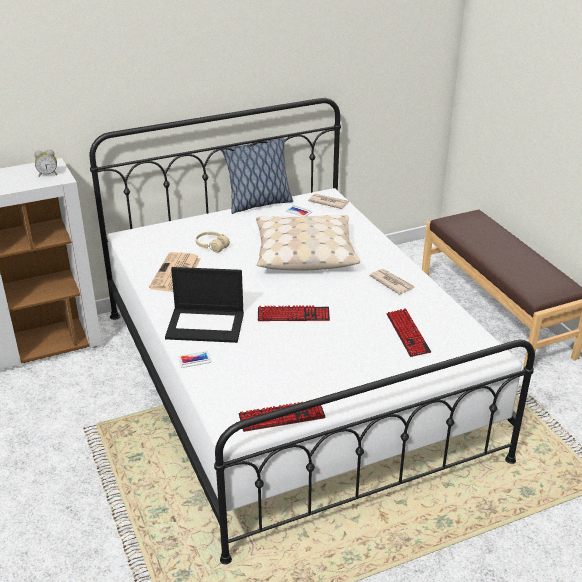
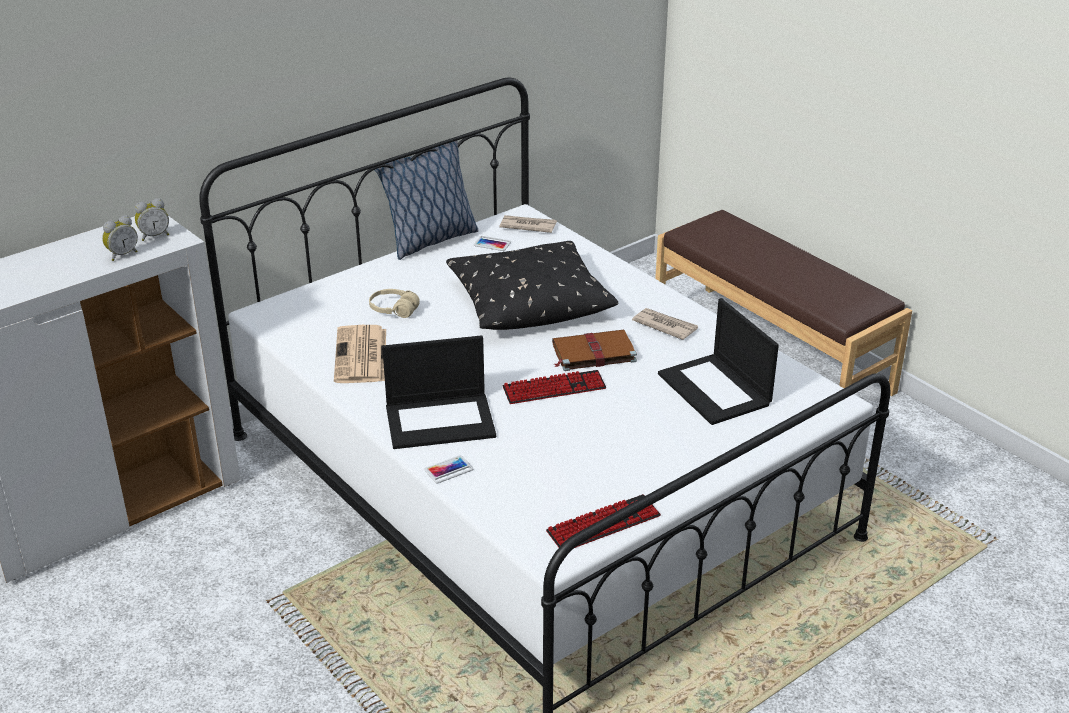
camera: 15 degrees left, 0 degrees up
(21, 183) = (122, 254): none -> alarm clock
(304, 253) = (528, 301): beige pillow -> black pillow
(331, 294) = (592, 353): none -> brown book
(407, 333) = (715, 390): keyboard -> laptop

